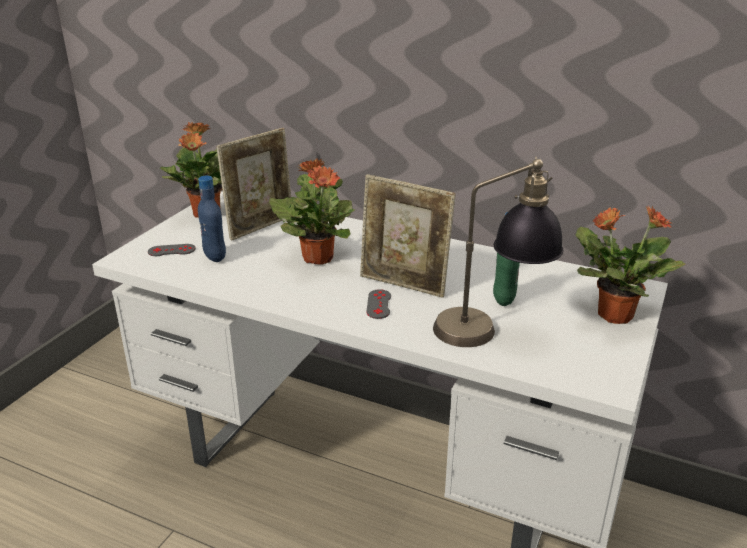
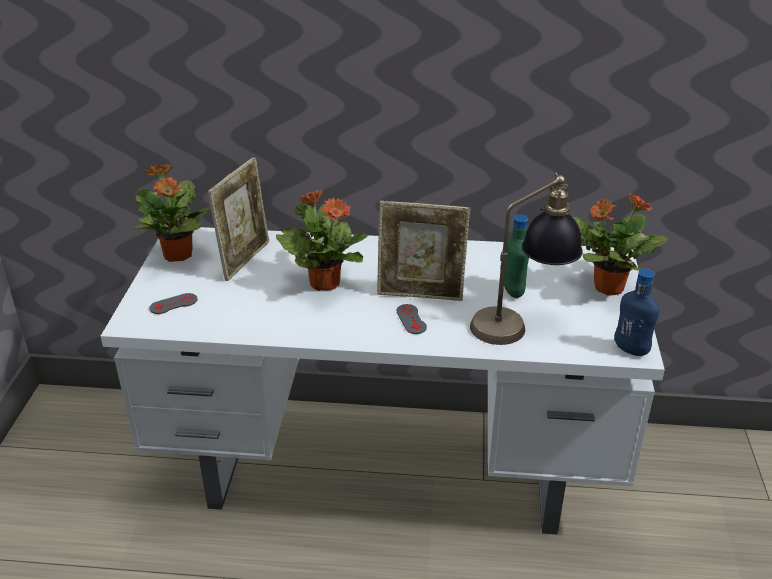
camera: 20 degrees left, 5 degrees up
(215, 256) = (223, 302): blue bottle -> blue bottle (631, 349)

